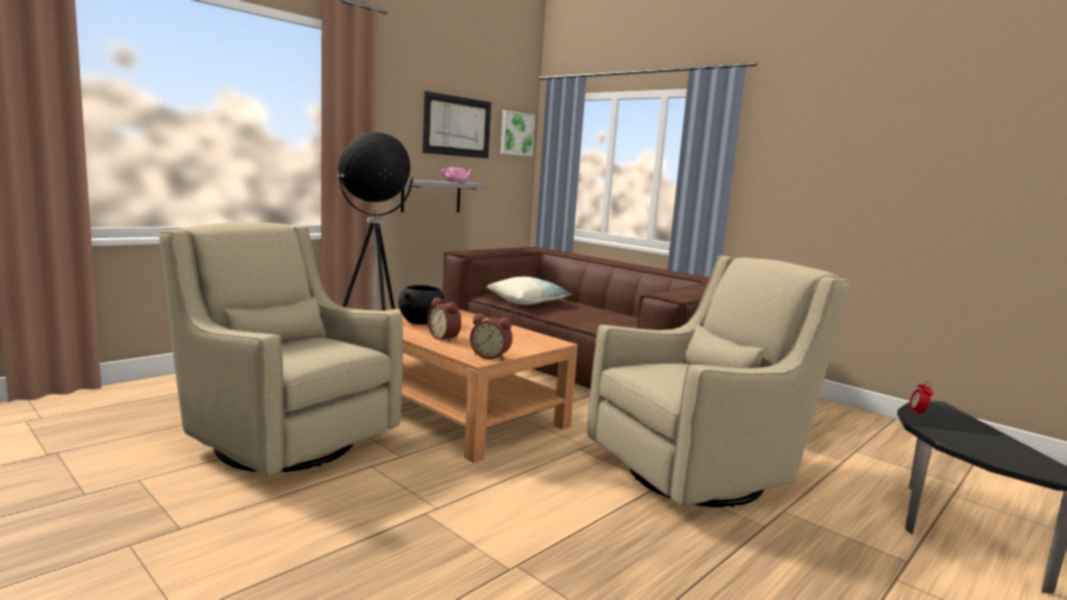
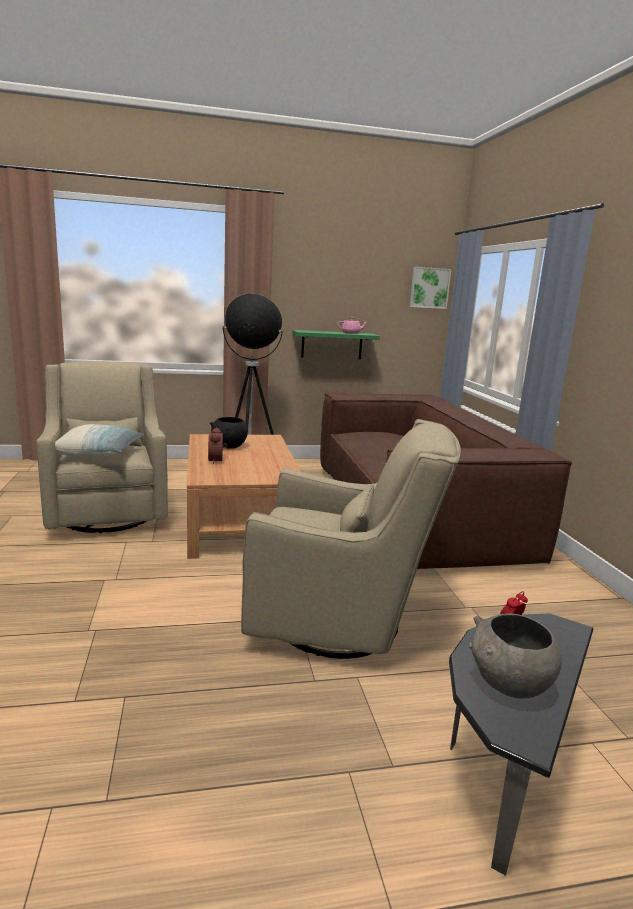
camera: 35 degrees right, 5 degrees up
(431, 196) = (332, 345): grey shelf -> green shelf
(457, 126) = (361, 283): picture -> none
(491, 356) = (215, 479): alarm clock -> none
(528, 302) = (367, 444): pillow -> pillow (99, 454)
(995, 448) = (509, 685): none -> grey bowl

